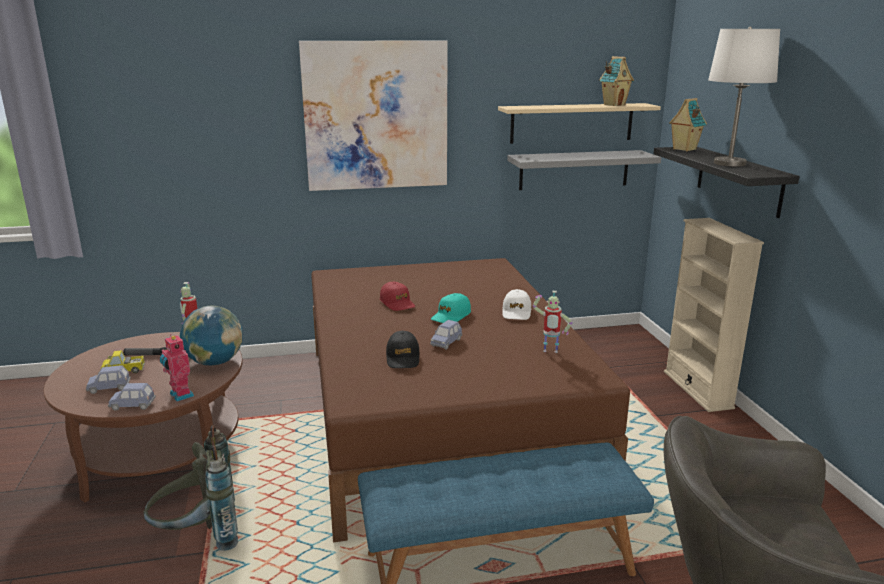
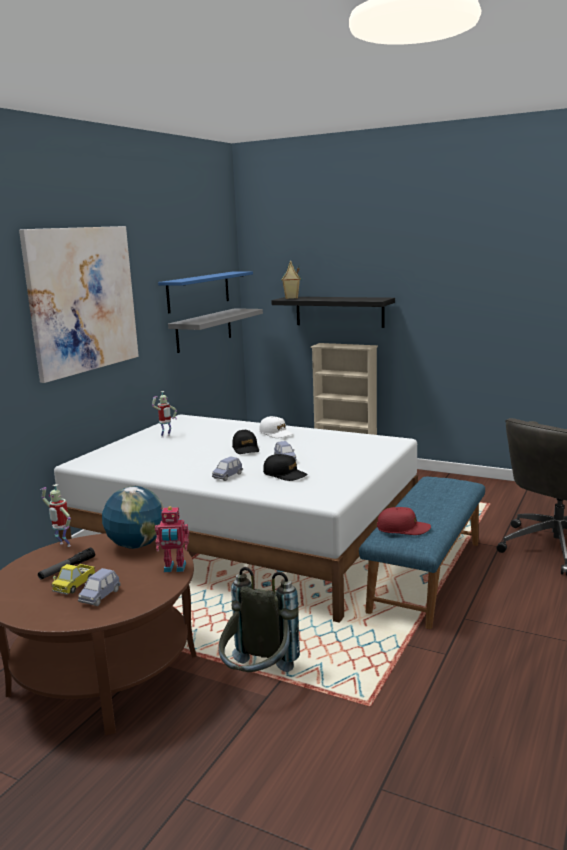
camera: 50 degrees left, 5 degrees down
(133, 405) = (157, 590): blue toy car -> blue toy car (227, 476)
(397, 303) = (191, 456): red cap -> red cap (403, 528)
(441, 414) = (245, 540): brown bed -> white bed
(451, 316) = (246, 449): turquoise cap -> black cap
(550, 352) = (347, 441): toy robot -> toy robot (166, 436)
(572, 123) = (198, 291): beige shelf -> blue shelf
(614, 105) = (224, 273): toy house -> none
(730, 163) = (345, 298): white table lamp -> none

